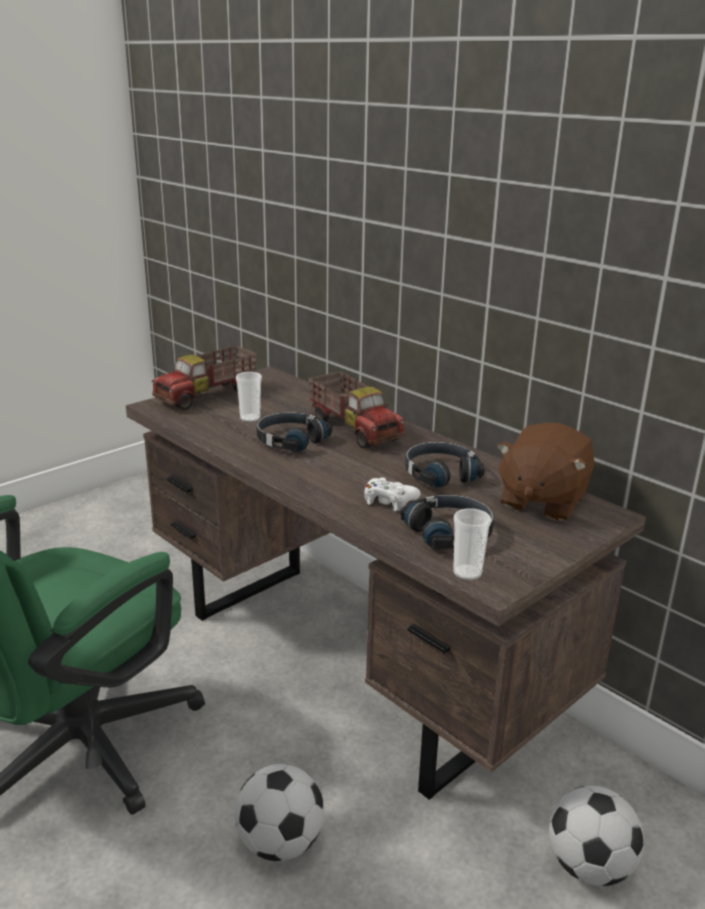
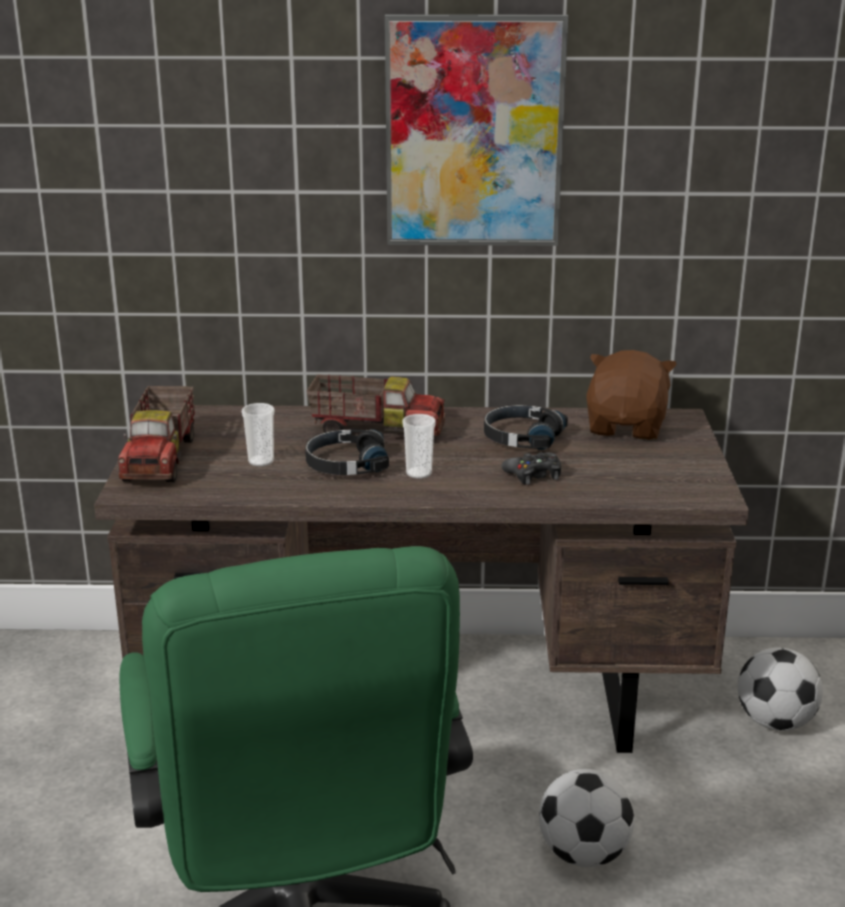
camera: 45 degrees left, 0 degrees up
(389, 501) = (534, 475): white game controller -> black game controller
(450, 532) = (620, 476): black headphones -> none
(467, 573) = (686, 497): cup -> cup (419, 473)
(479, 183) = (474, 132): none -> picture
(541, 501) = (627, 427): brown plush toy -> brown plush toy turned 150 degrees counterclockwise

